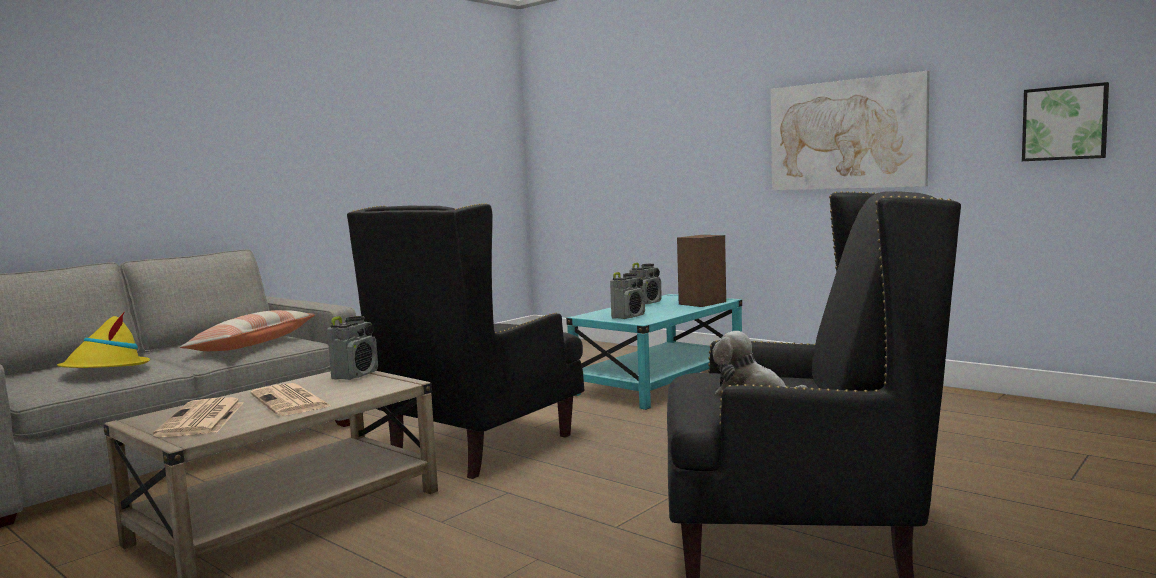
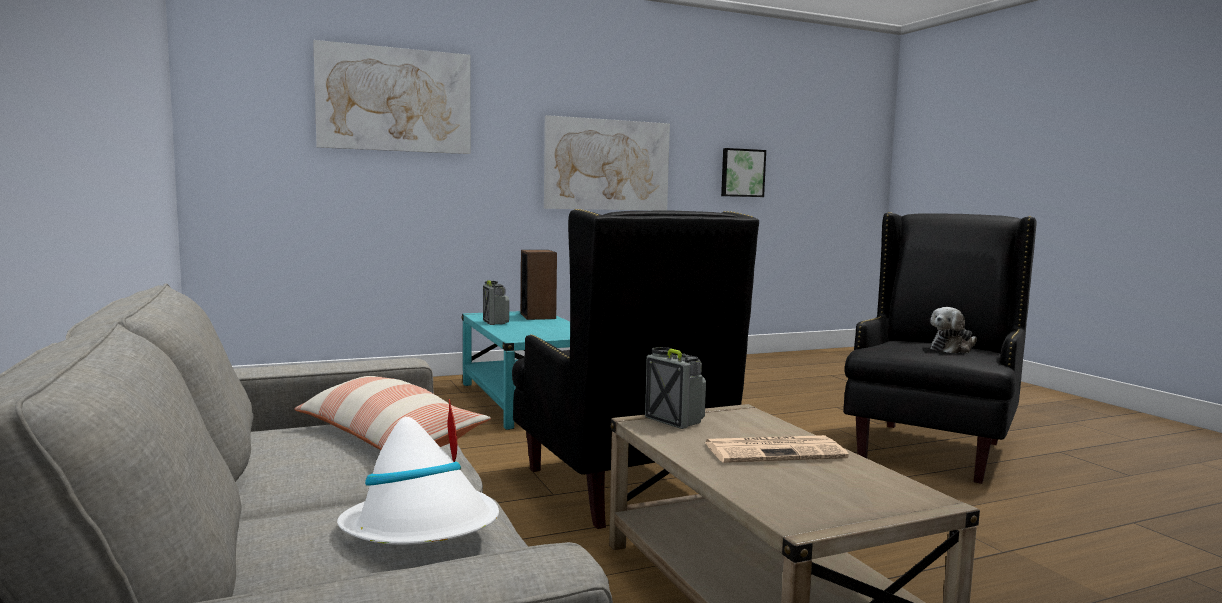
camera: 65 degrees left, 0 degrees up
(105, 369) = (423, 529): yellow hat -> white hat
(202, 419) = (833, 489): newspaper -> none
(628, 316) = (552, 333): radio -> none
(646, 98) = (395, 100): none -> picture

